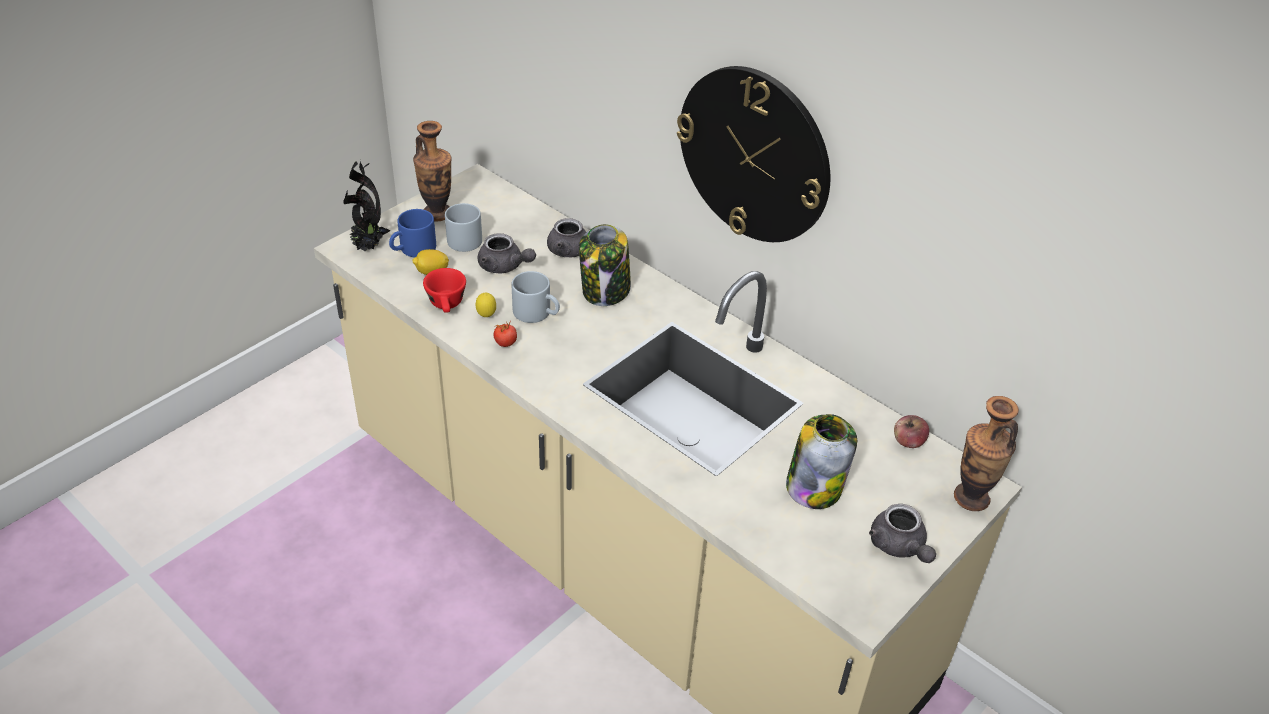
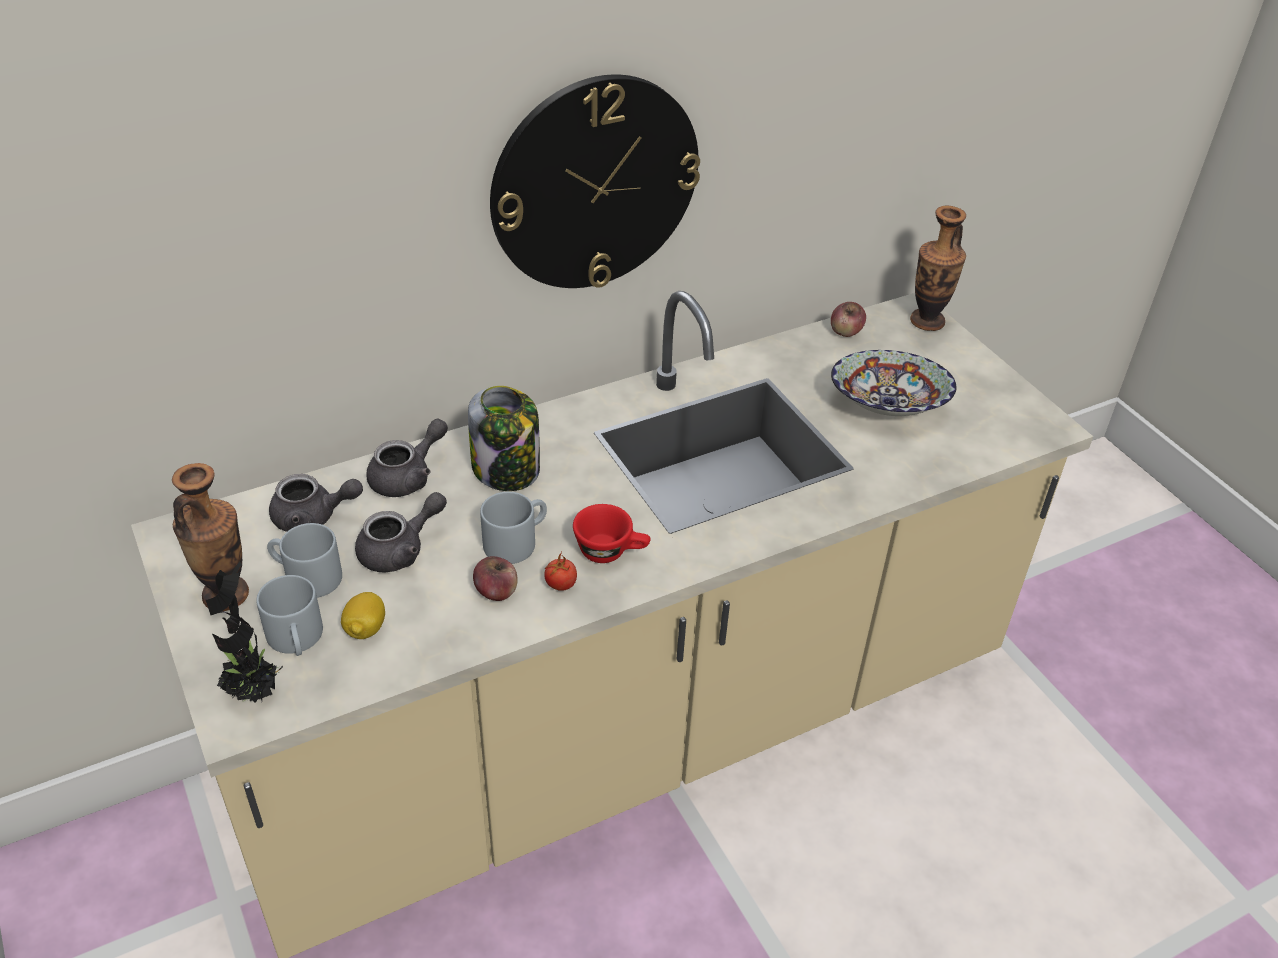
camera: 70 degrees left, 0 degrees up
(413, 250) = (297, 639): blue mug -> grey mug
(447, 305) = (451, 627): red cup -> red cup (611, 551)
(486, 316) = (496, 591): lemon -> apple
(814, 486) = (887, 407): jar -> bowl
(899, 547) = (977, 381): grey teapot -> grey teapot (313, 517)

